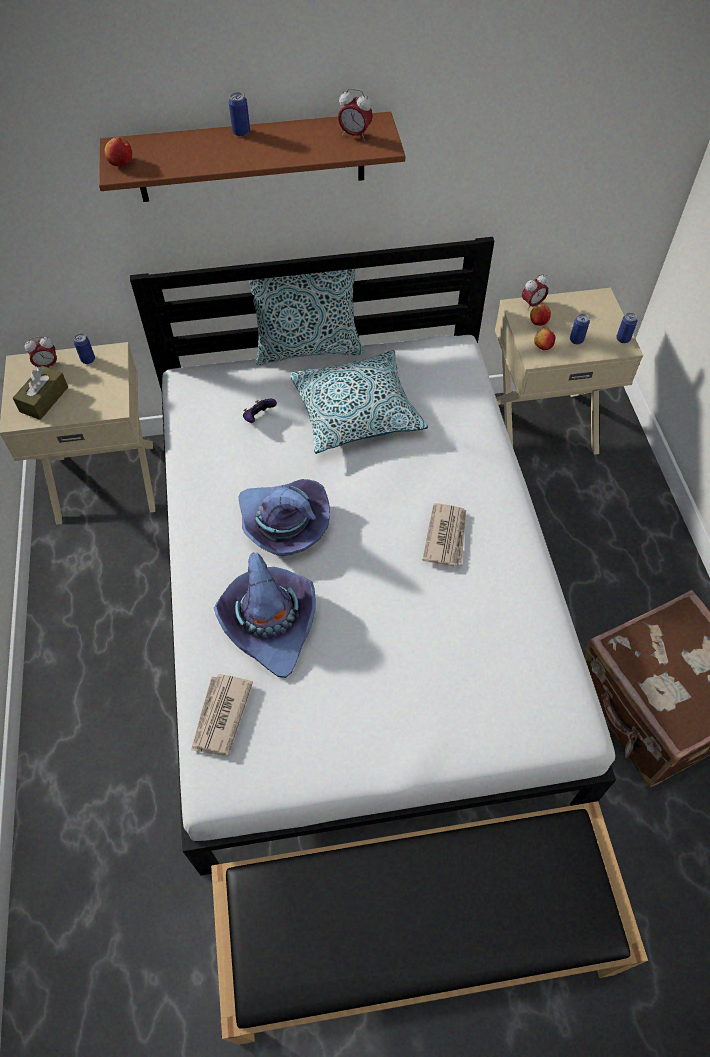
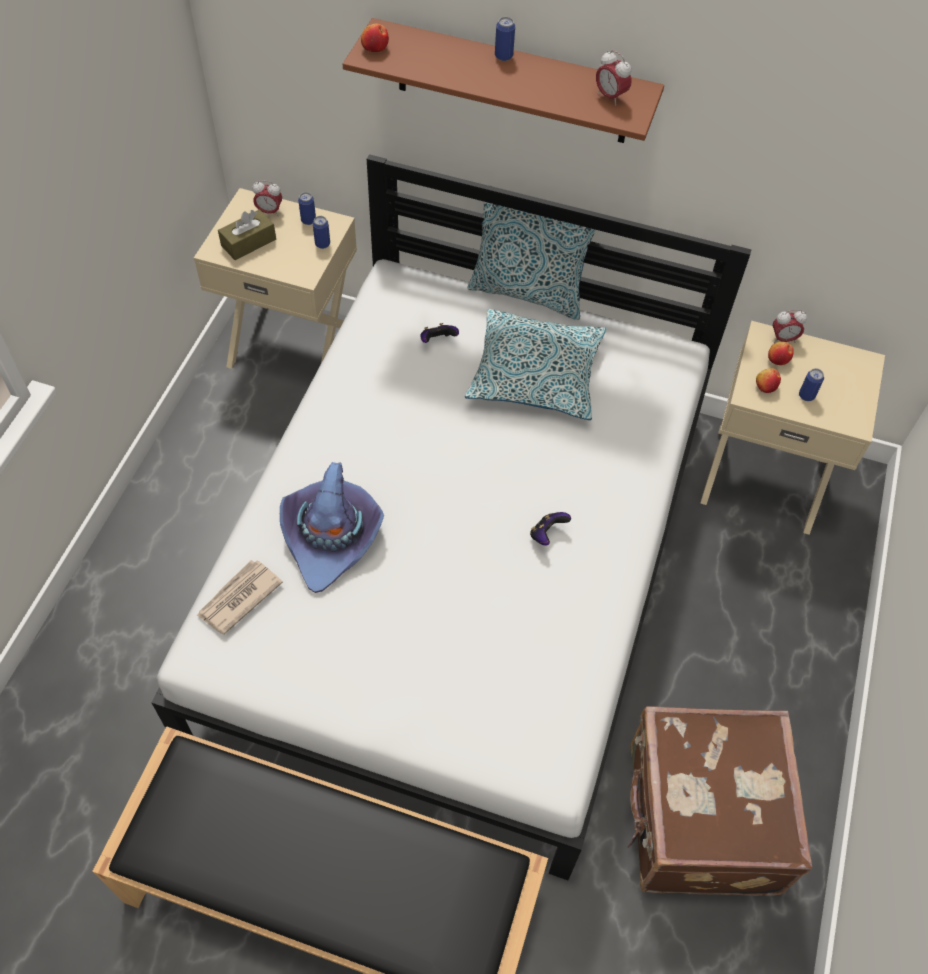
camera: 25 degrees right, 0 degrees up
(283, 524) = (398, 453): purple hat -> none
(446, 536) = (547, 534): newspaper -> game controller
(623, 339) = (860, 415): can -> can (322, 244)

